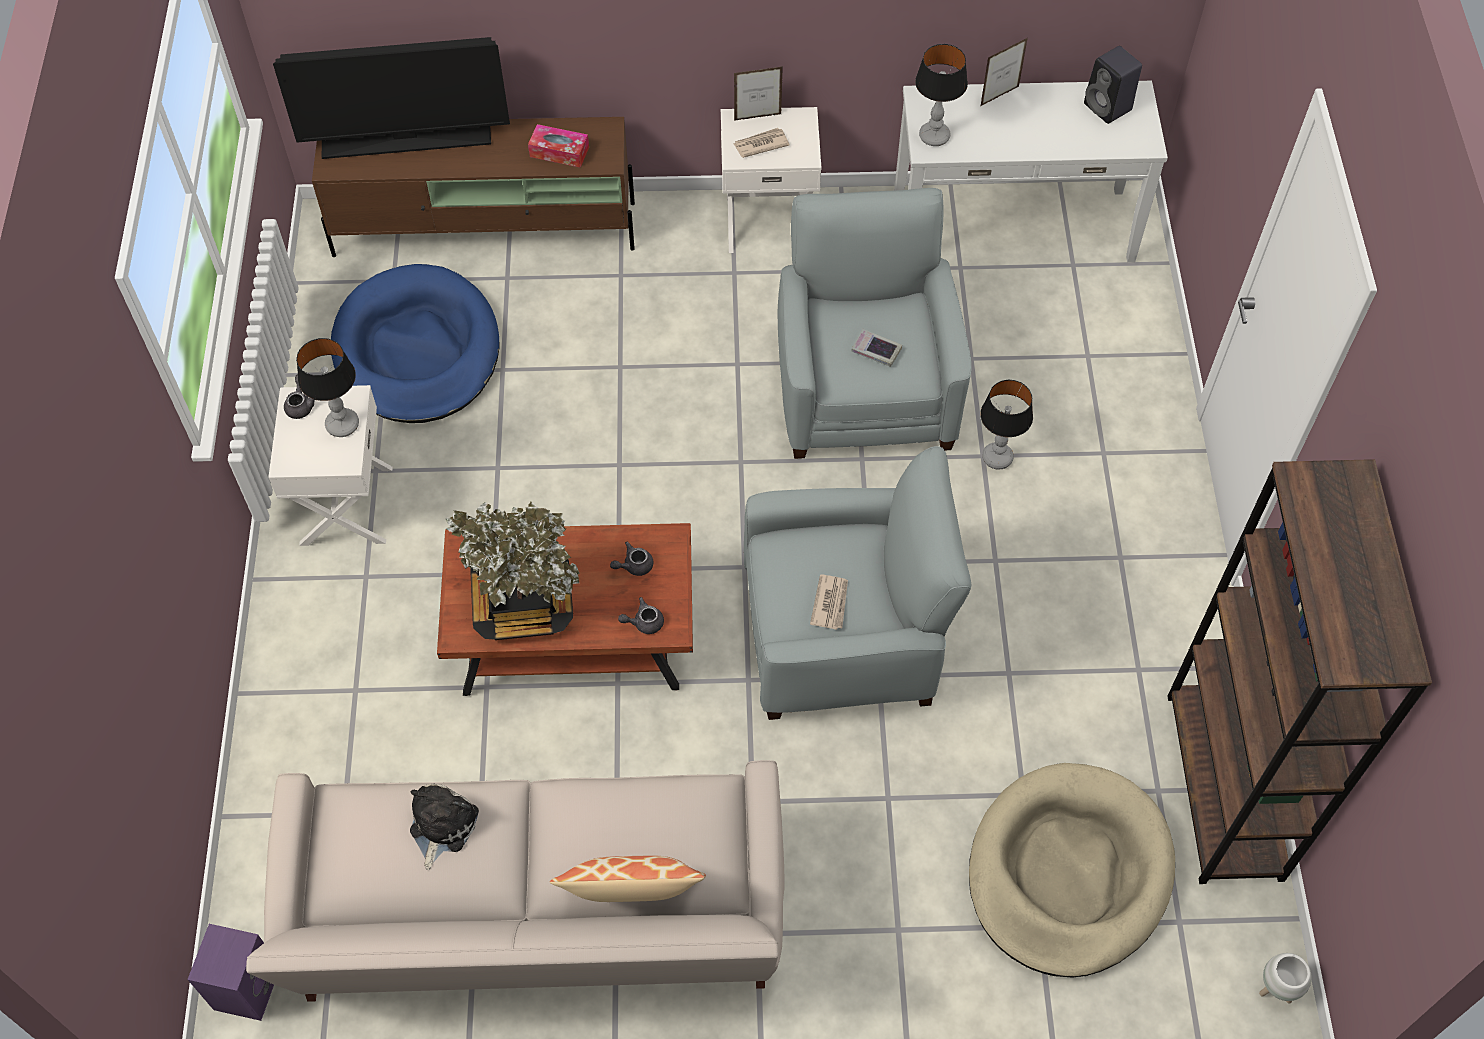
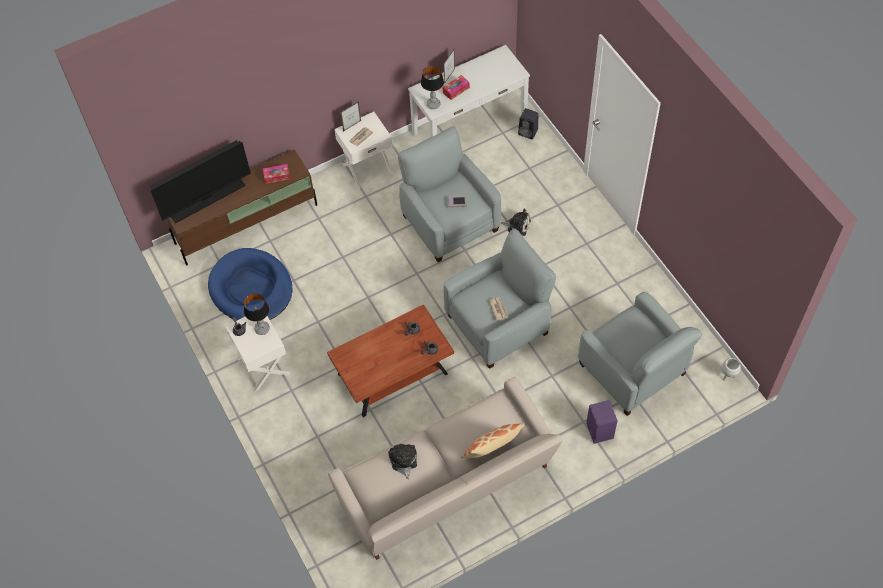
camera: 25 degrees left, 0 degrees up
(246, 986) = (348, 566): purple speaker -> purple speaker (599, 430)
(523, 602) = (377, 365): potted plant -> none
(996, 127) = (456, 90): none -> tissue box
(997, 457) = (517, 225): table lamp -> plush toy
(1068, 872) = (633, 370): beige dog bed -> grey armchair
(1109, 107) = (495, 63): black speaker -> black speaker (528, 132)
(1224, 786) = (671, 312): brown bookcase -> none

